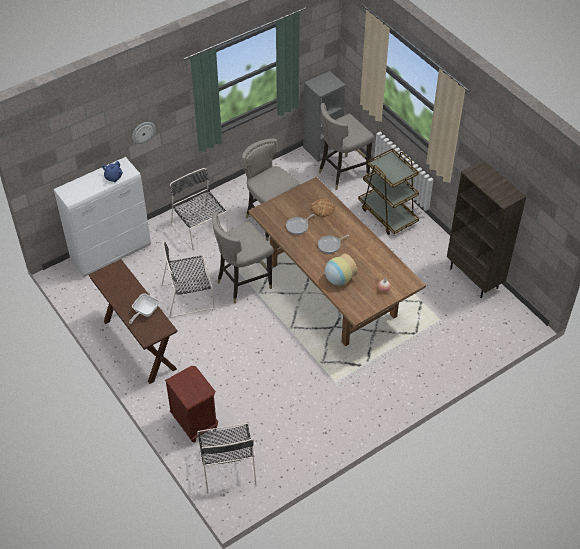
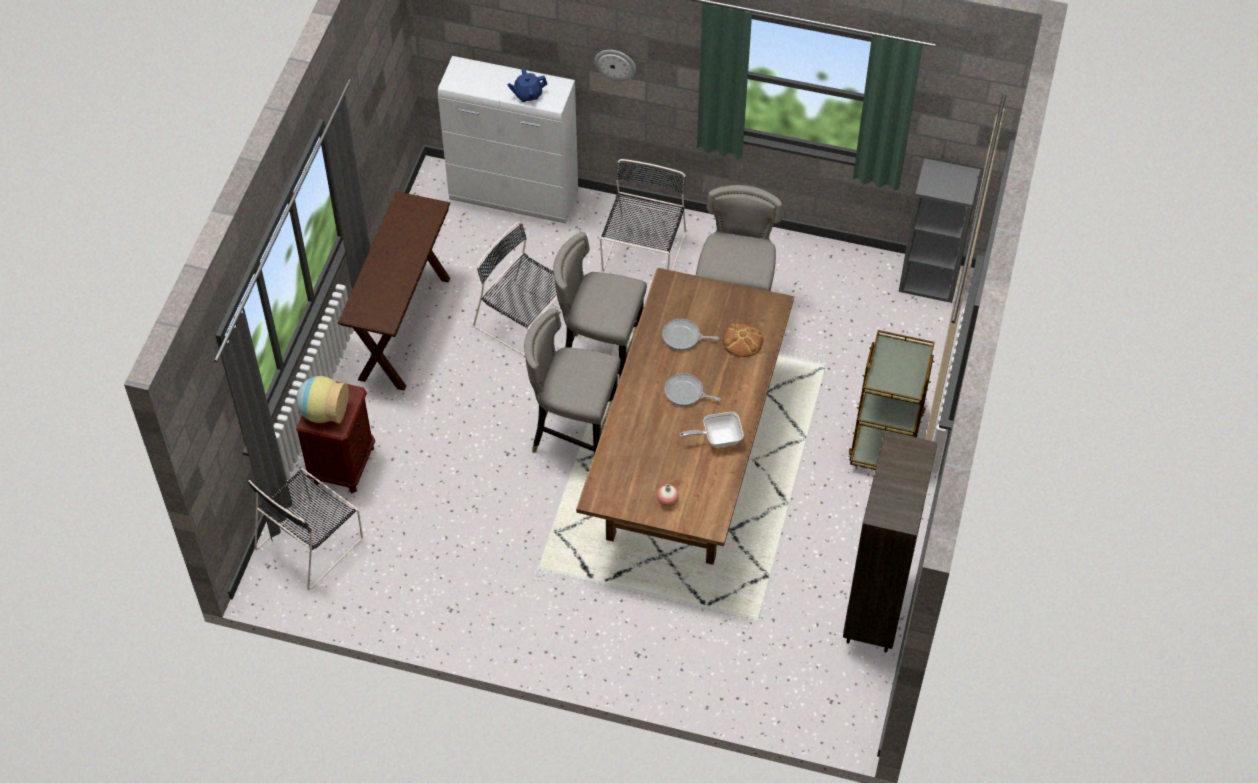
camera: 50 degrees right, 5 degrees up
(144, 312) = (389, 284): frying pan -> frying pan (717, 438)
(338, 279) = (635, 441): vase -> vase (323, 412)
(342, 173) = (907, 333): grey stool -> grey stool (573, 437)

